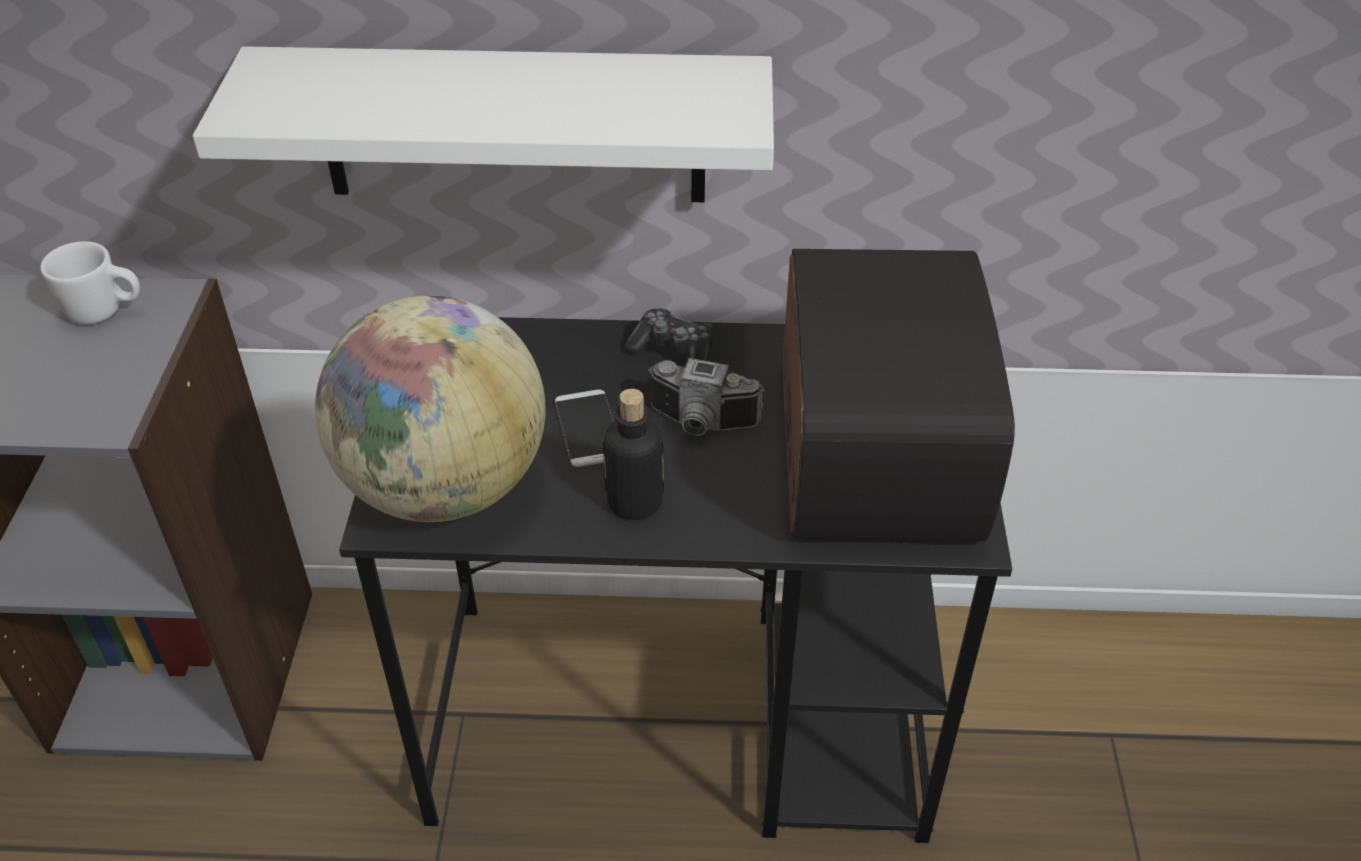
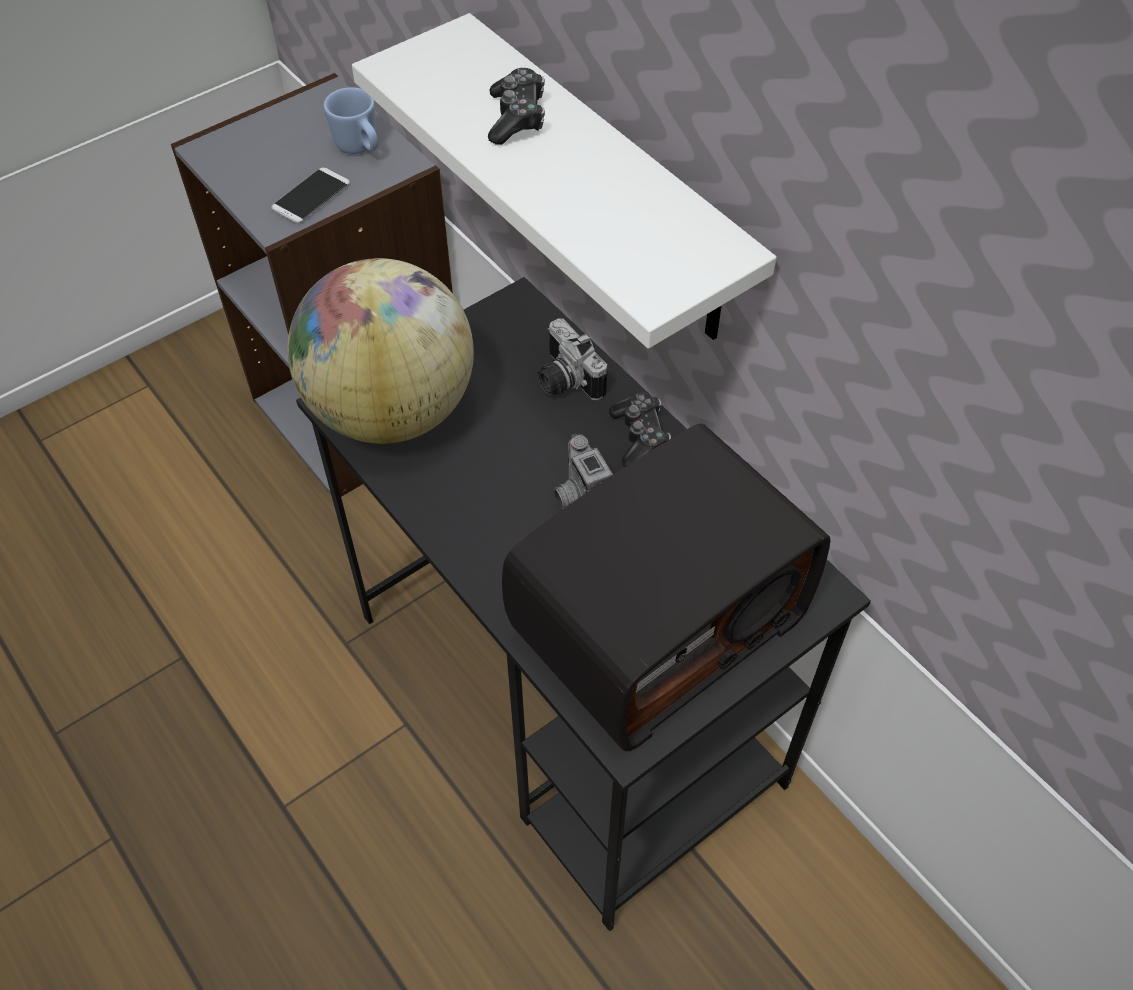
camera: 50 degrees right, 10 degrees up
(105, 312) = (360, 148): white mug -> blue mug
(424, 87) = (517, 117): none -> game controller
(557, 358) = (564, 380): none -> camera
(588, 429) = (514, 444): phone -> phone (311, 196)
(635, 502) = (472, 516): bottle -> none

